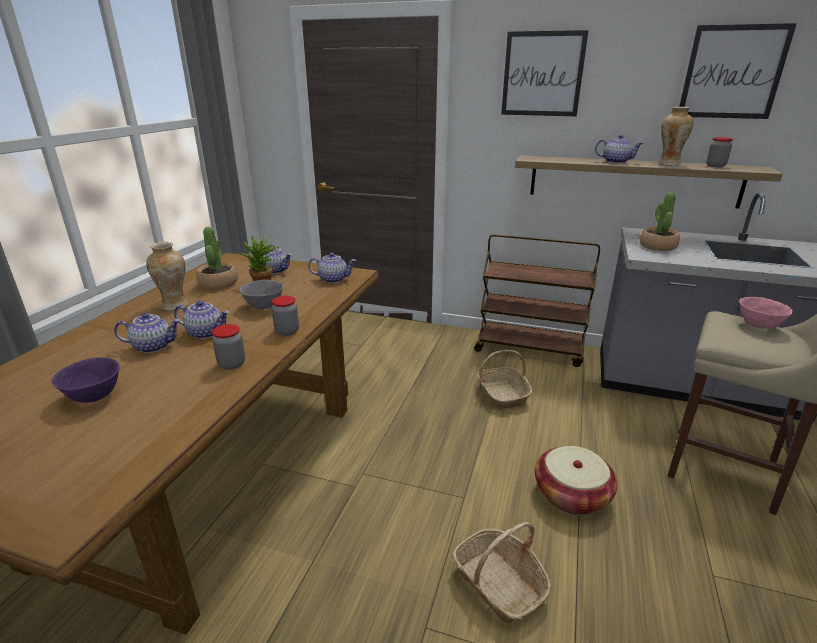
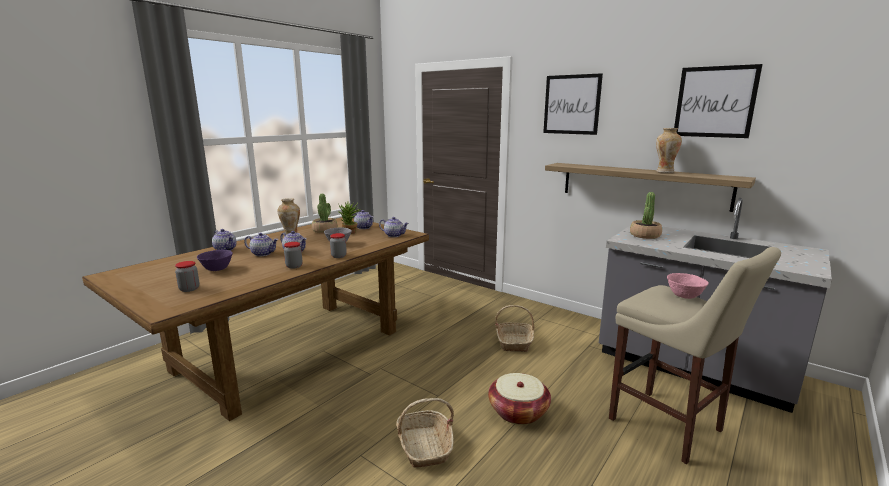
camera: 20 degrees right, 10 degrees down
(529, 349) = (561, 317): brown cart -> none
(616, 162) = (623, 169): teapot -> teapot (225, 249)
(715, 166) = (703, 175): jar -> jar (189, 289)

